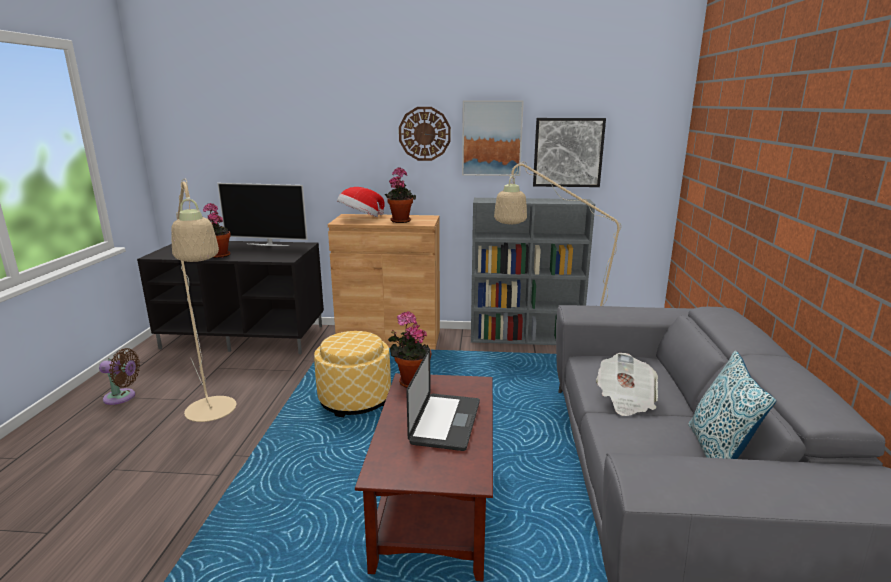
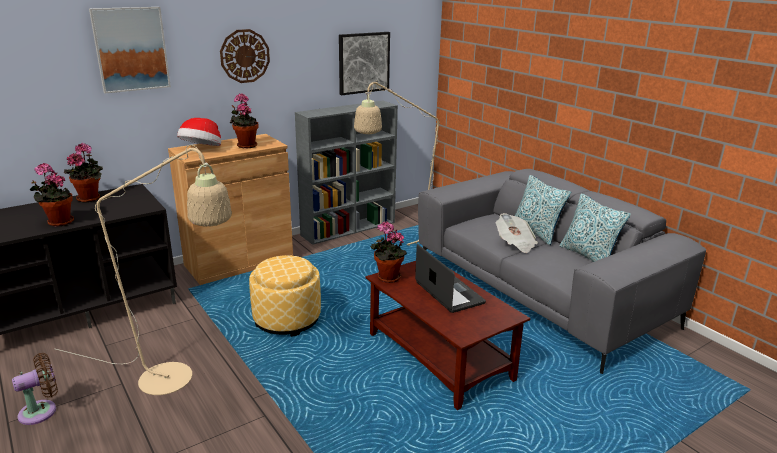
camera: 40 degrees left, 5 degrees up
(268, 244) = (90, 198): television -> potted plant
(491, 138) = (304, 55): picture -> picture (131, 49)
(679, 397) = (536, 232): none -> pillow

